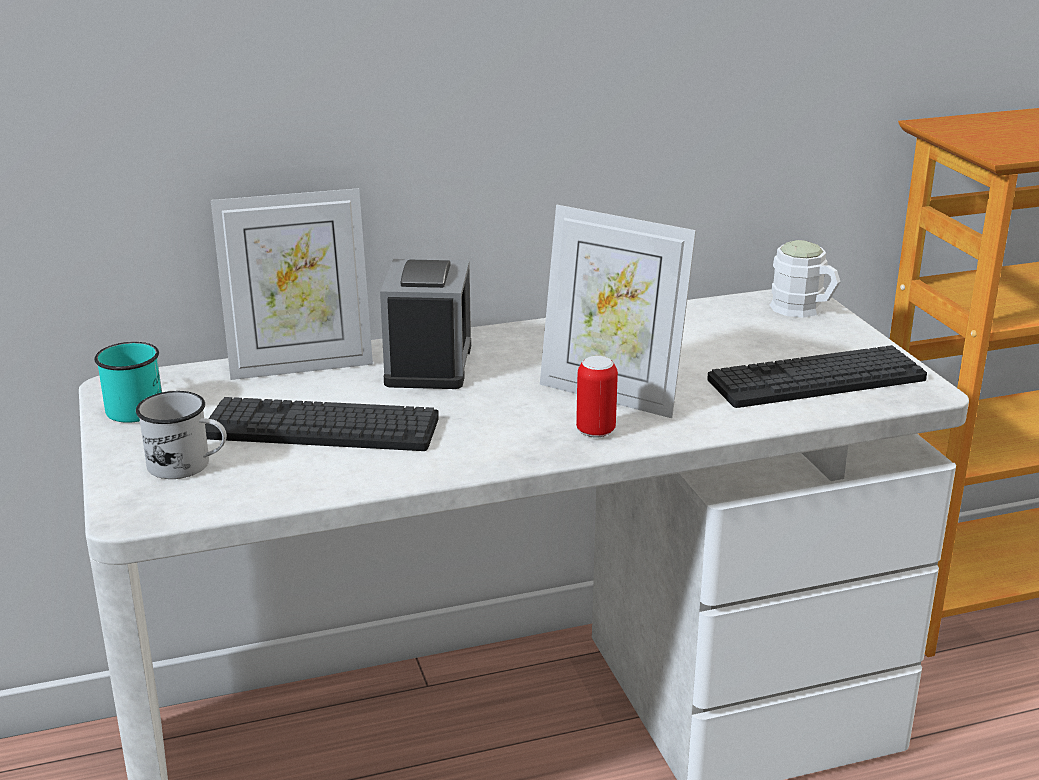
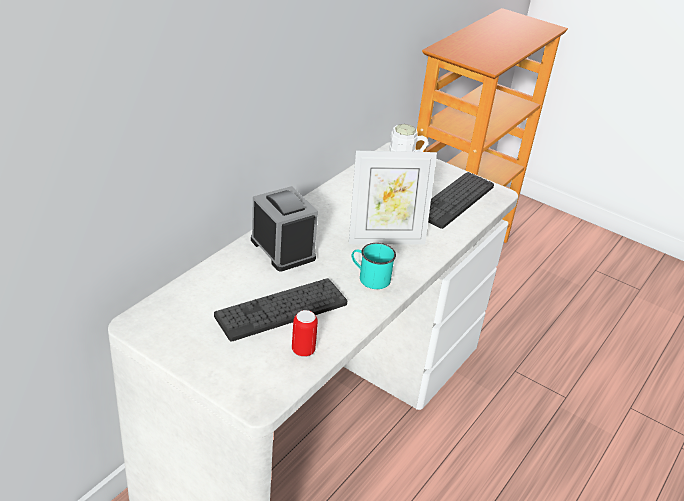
camera: 40 degrees left, 10 degrees up
(132, 406) = (163, 335): turquoise mug -> turquoise mug (370, 278)
(188, 466) = (247, 361): white mug -> none
(300, 366) = (219, 273): picture frame -> none
(595, 431) = (404, 264): can -> can (303, 350)

